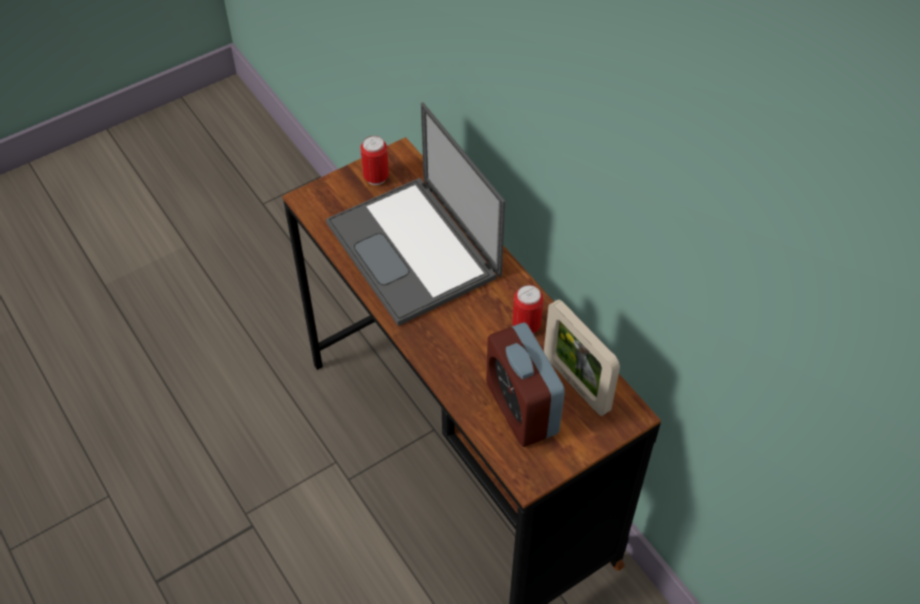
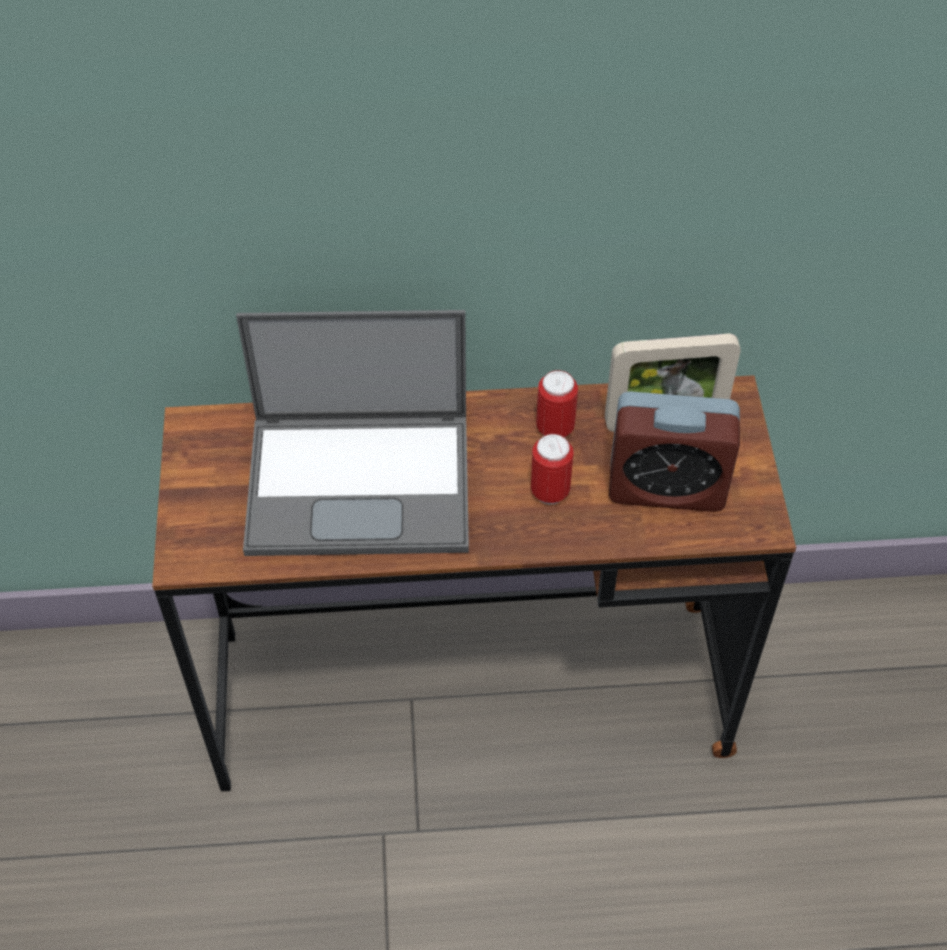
camera: 60 degrees left, 0 degrees up
(376, 177) = (209, 468): can -> can (550, 492)

